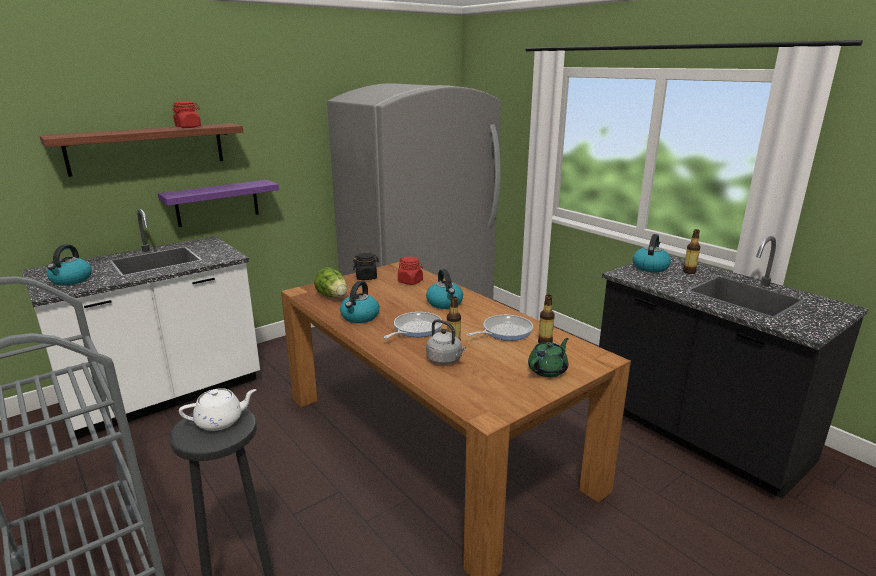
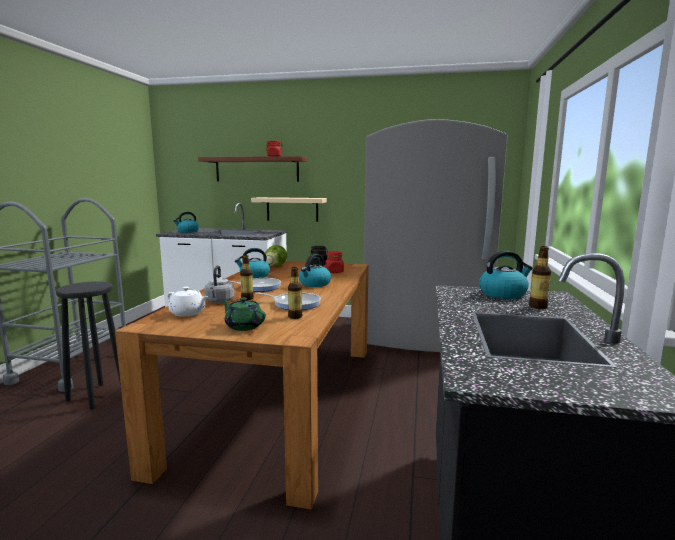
camera: 50 degrees right, 10 degrees down
(217, 203) = (292, 209): purple shelf -> beige shelf
(221, 421) = (91, 286): white teapot -> white teapot (188, 313)
(548, 370) = (244, 326): green teapot -> green teapot turned 150 degrees counterclockwise

